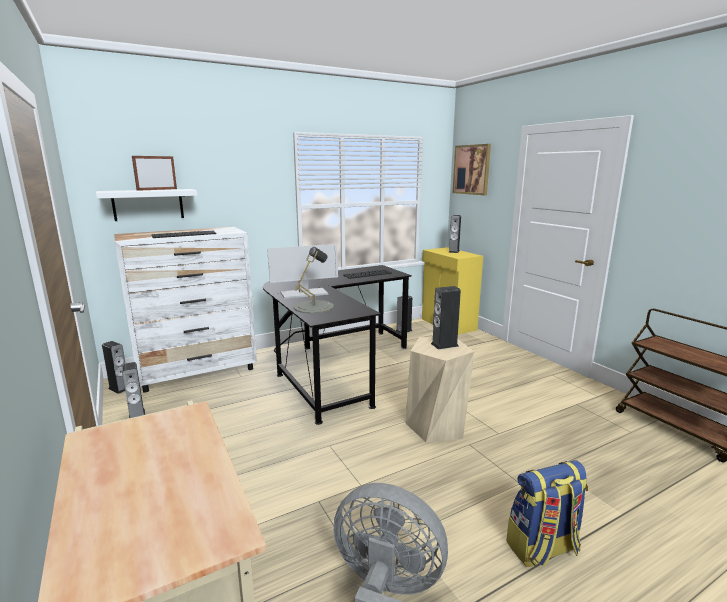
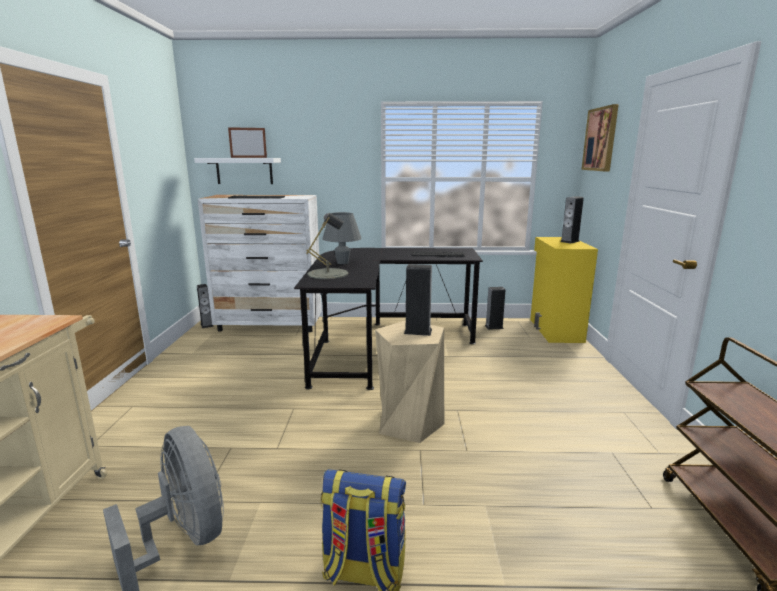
camera: 30 degrees right, 0 degrees up
(137, 415) = (194, 346): speaker -> none
(303, 294) = (342, 263): monitor -> grey table lamp

